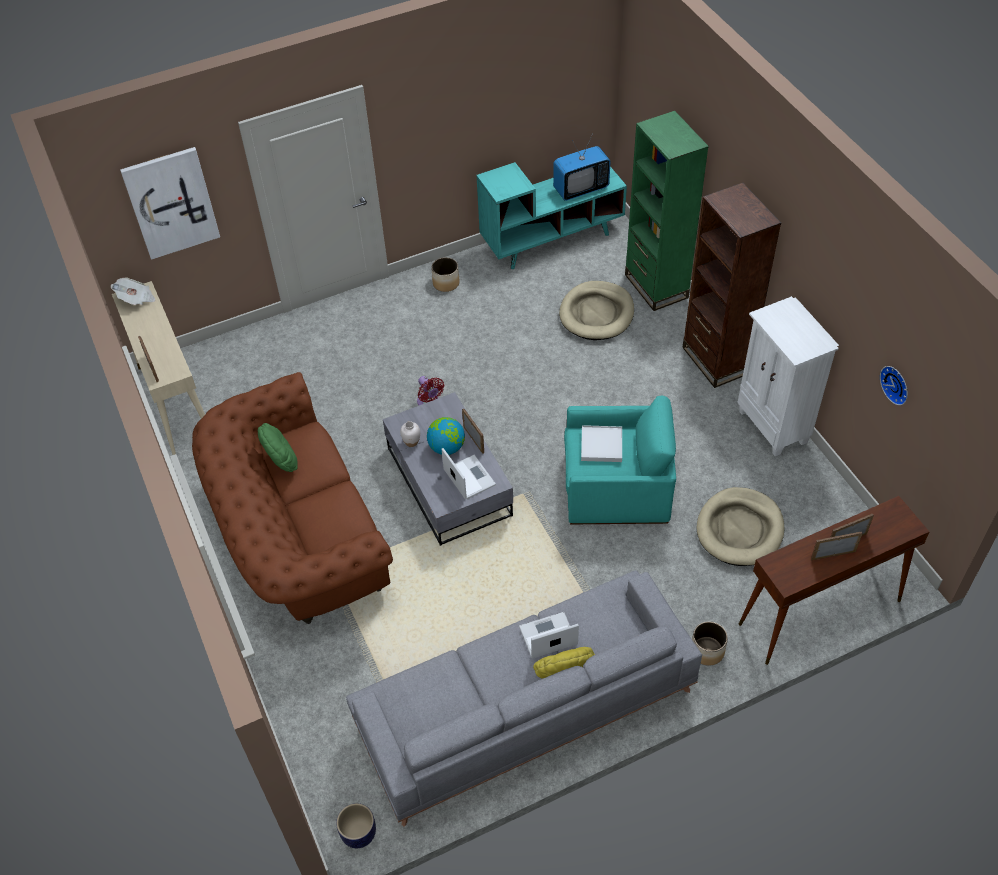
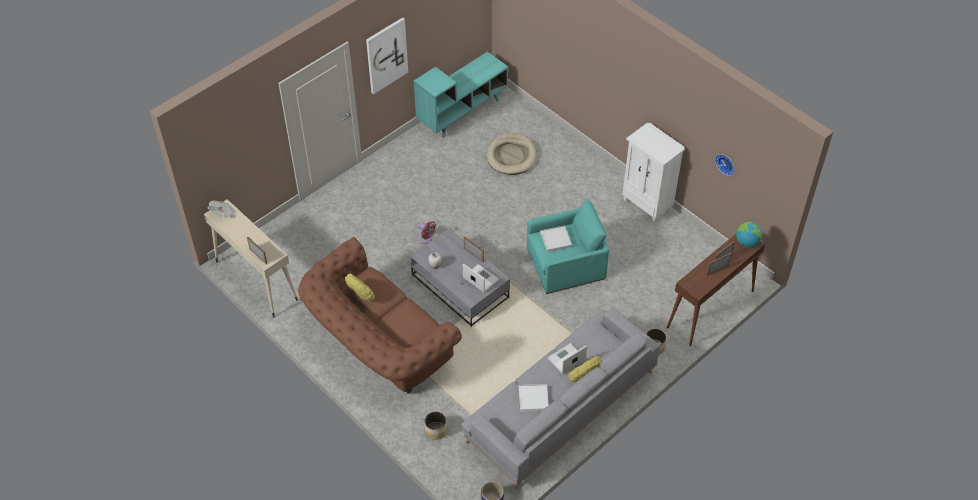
camera: 20 degrees left, 0 degrees up
(171, 202) = (239, 144): picture -> picture (386, 55)
(281, 462) = (360, 297): green pillow -> yellow pillow
(446, 283) = (403, 157): planter -> planter (435, 430)
(447, 447) = (459, 263): globe -> globe (747, 242)
(471, 687) = (533, 398): none -> white tray
(580, 189) = (479, 74): television -> none
(656, 286) = (543, 129): green bookcase -> none
(716, 360) = (598, 170): brown bookcase -> none
(740, 529) = (649, 272): beige dog bed -> none

